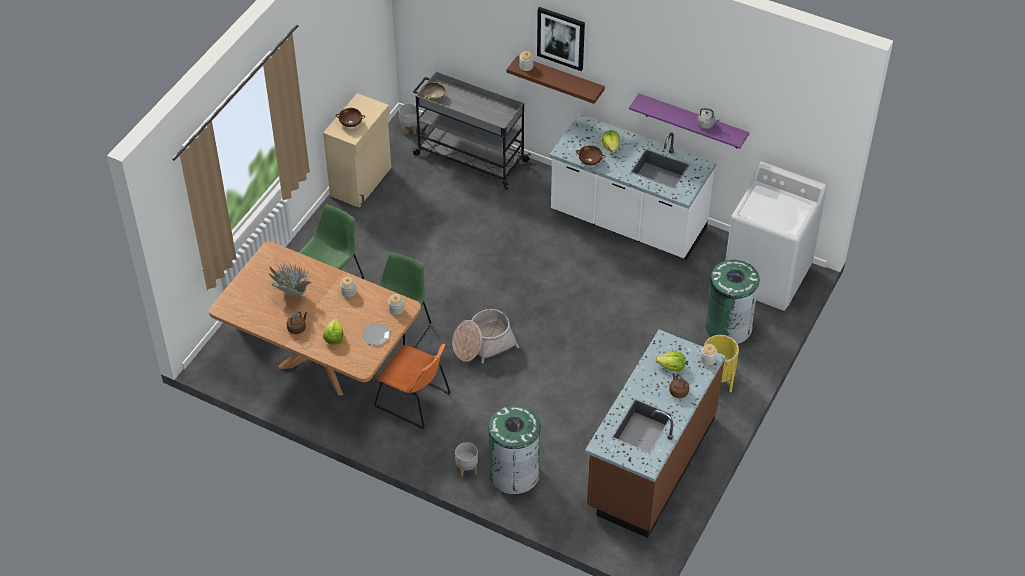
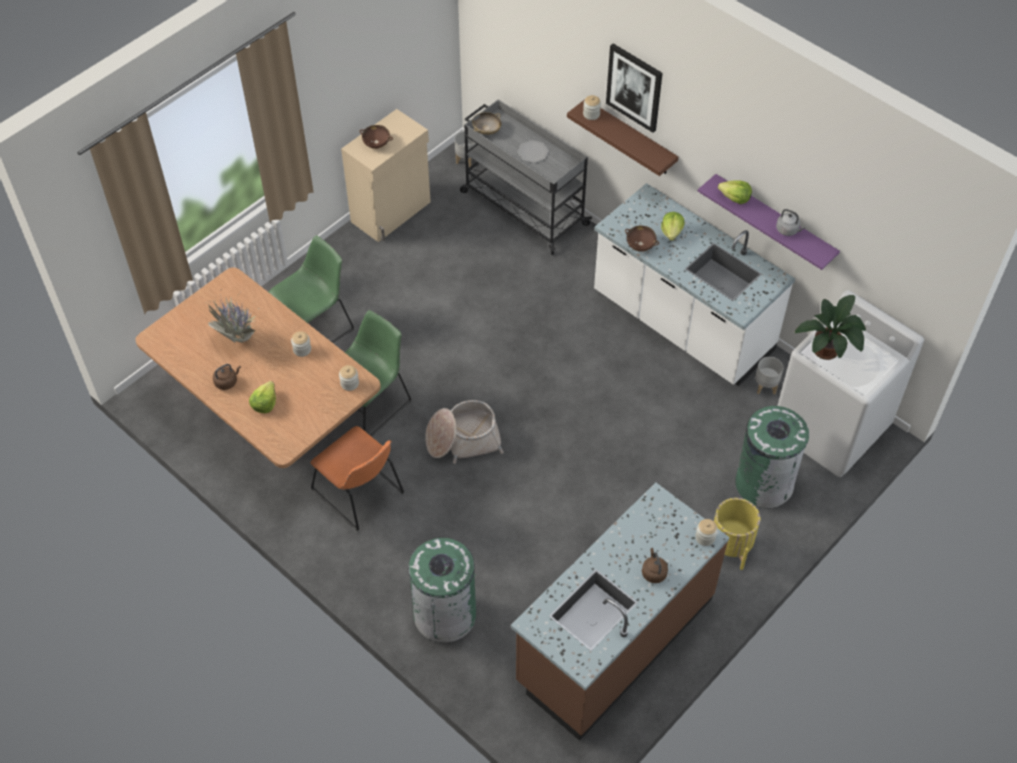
camera: 15 degrees right, 5 degrees up
(376, 335) = (314, 411): plate -> plate (533, 152)
(467, 469) = (391, 595): grey planter -> grey planter (766, 386)
(671, 367) = (655, 537): lettuce -> lettuce (735, 198)
(758, 208) = (828, 349): none -> potted plant

